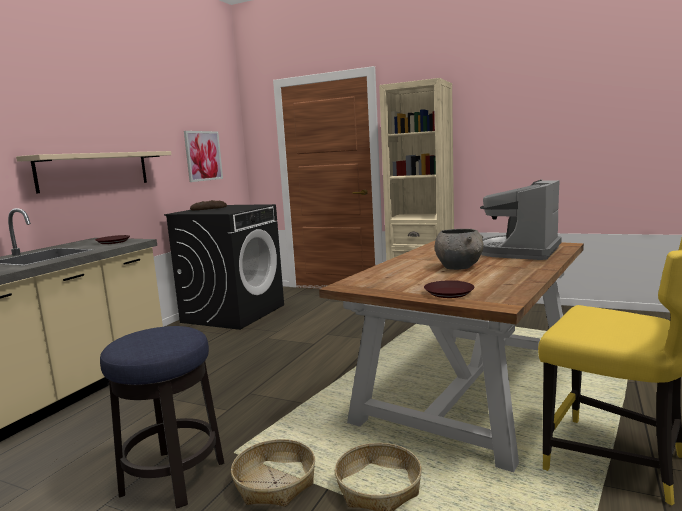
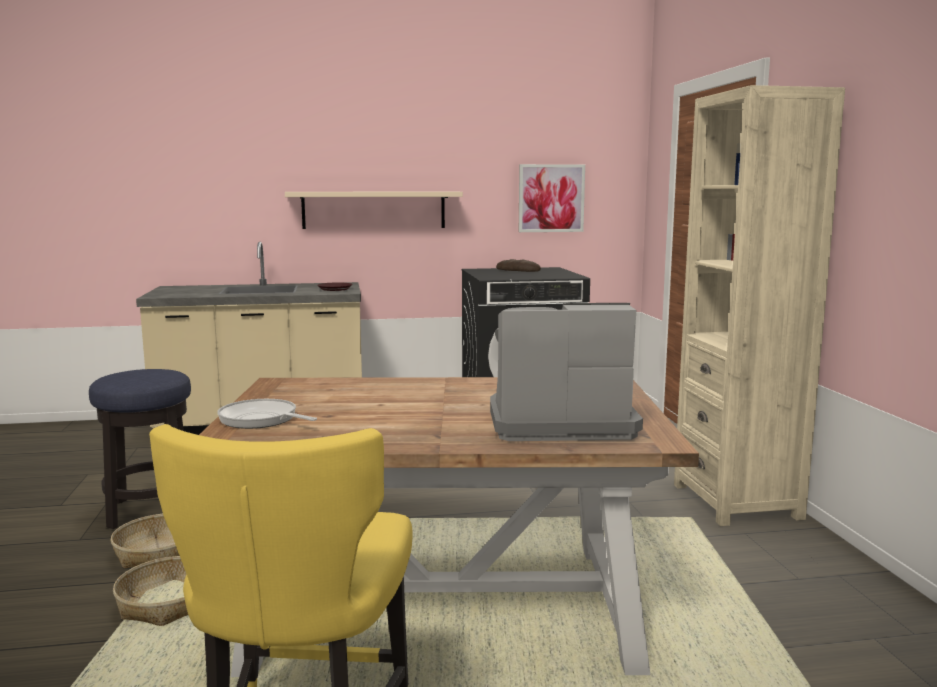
camera: 55 degrees right, 0 degrees up
(449, 293) = (261, 420): brown plate -> frying pan
(459, 267) = (407, 408): grey bowl -> none

